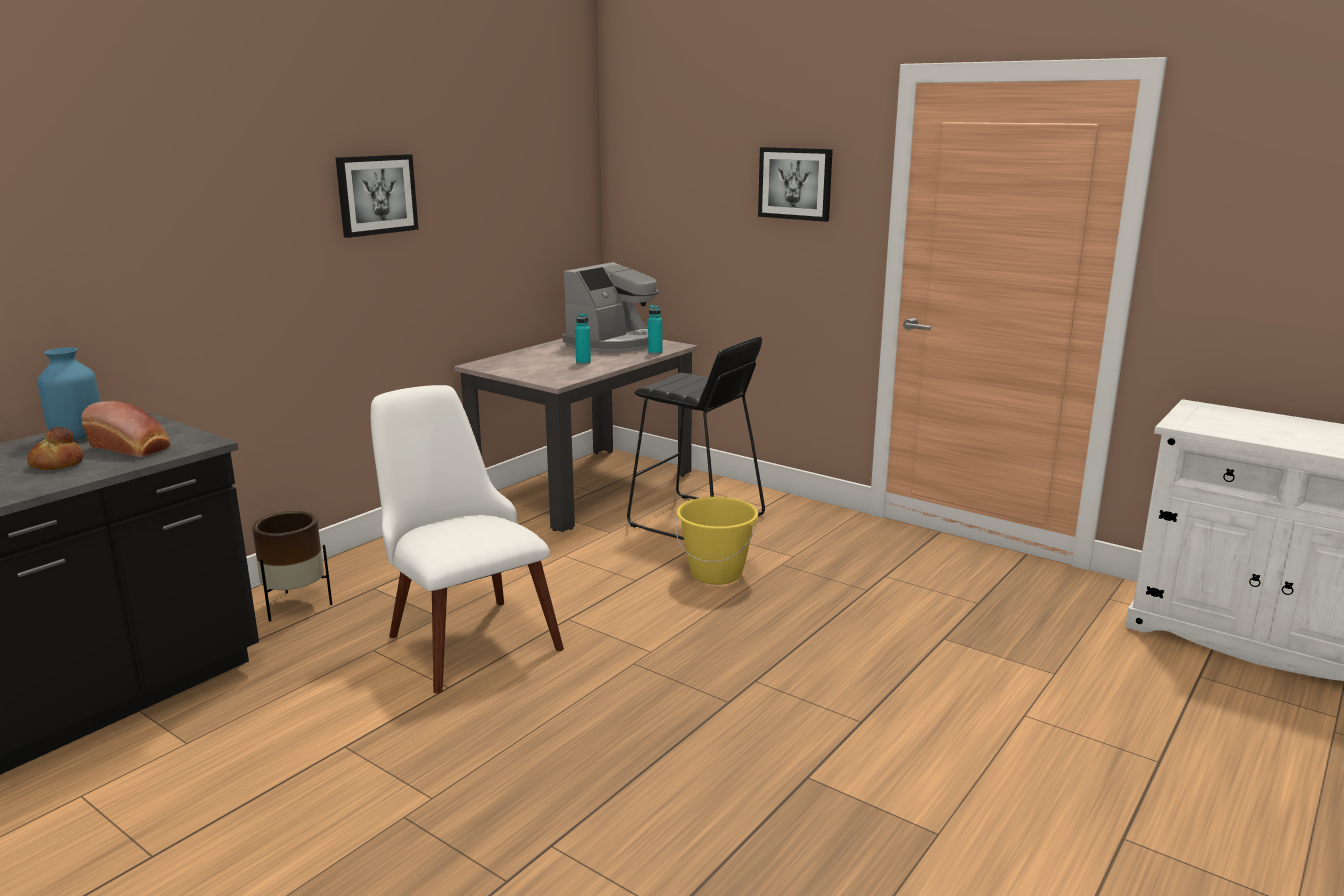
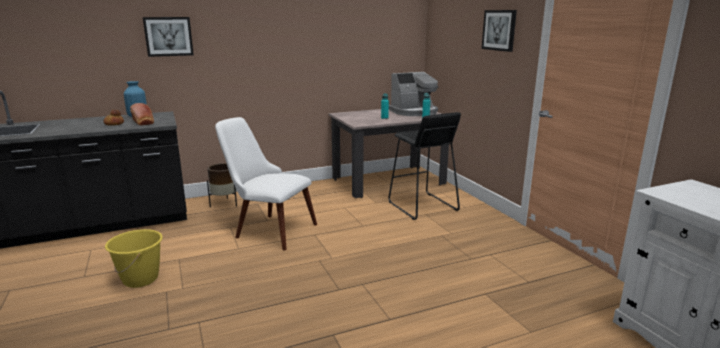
camera: 30 degrees right, 0 degrees up
(376, 194) = (291, 29): picture -> picture (168, 36)
(462, 634) = (267, 229): white chair -> white chair turned 60 degrees counterclockwise
(716, 574) = (403, 232): yellow bucket -> yellow bucket (141, 279)

